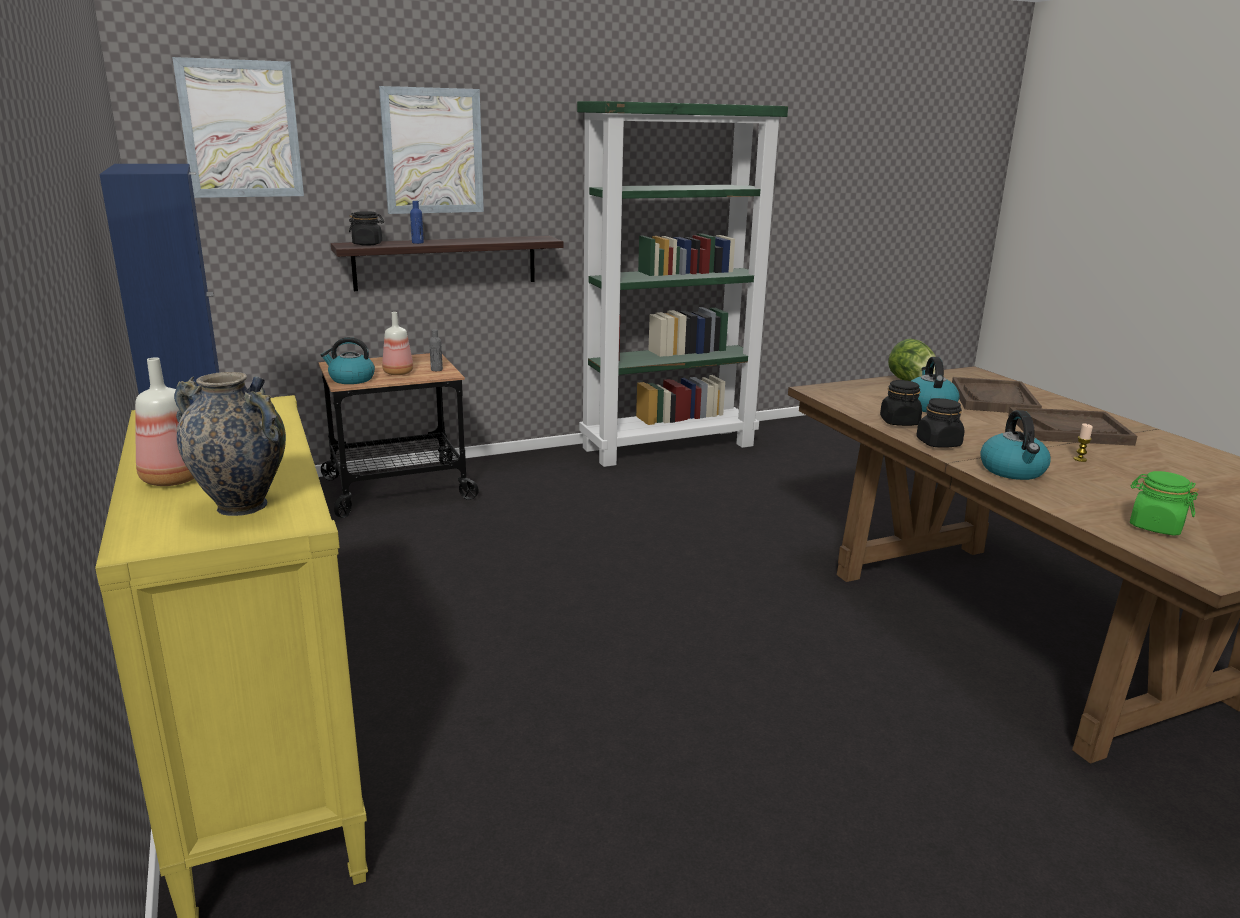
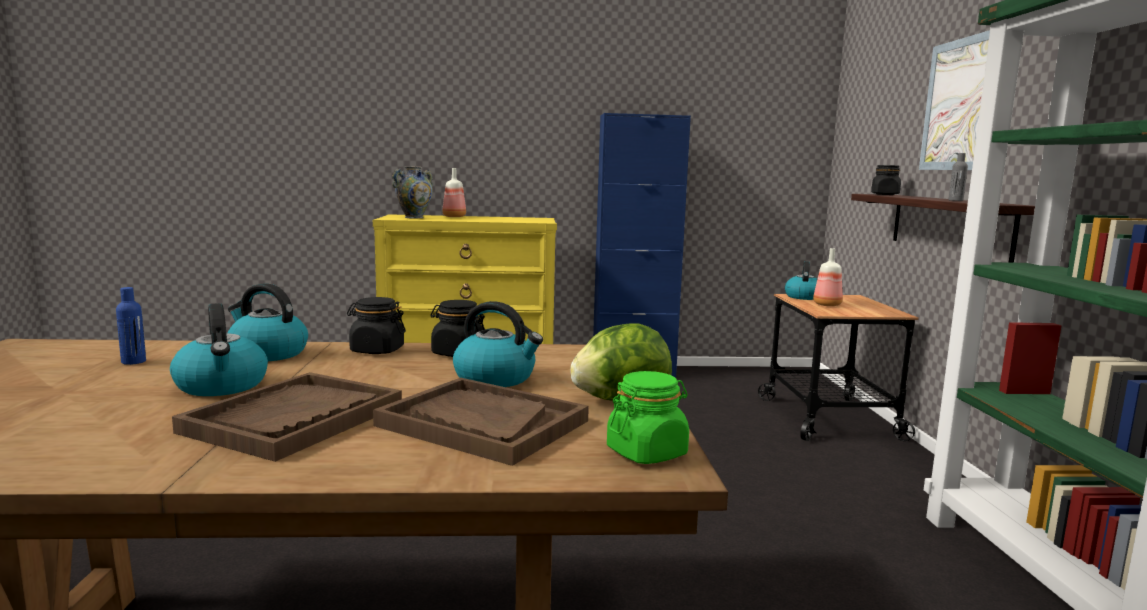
camera: 110 degrees right, 10 degrees down
(241, 129) = (871, 101): picture -> none
(417, 242) = (908, 196): blue bottle -> blue bottle (133, 362)
(436, 370) = (841, 312): grey bottle -> grey bottle (955, 200)
(1080, 459) = (222, 386): candle -> kettle
(1155, 526) = (81, 357): green jar -> green jar (647, 452)

